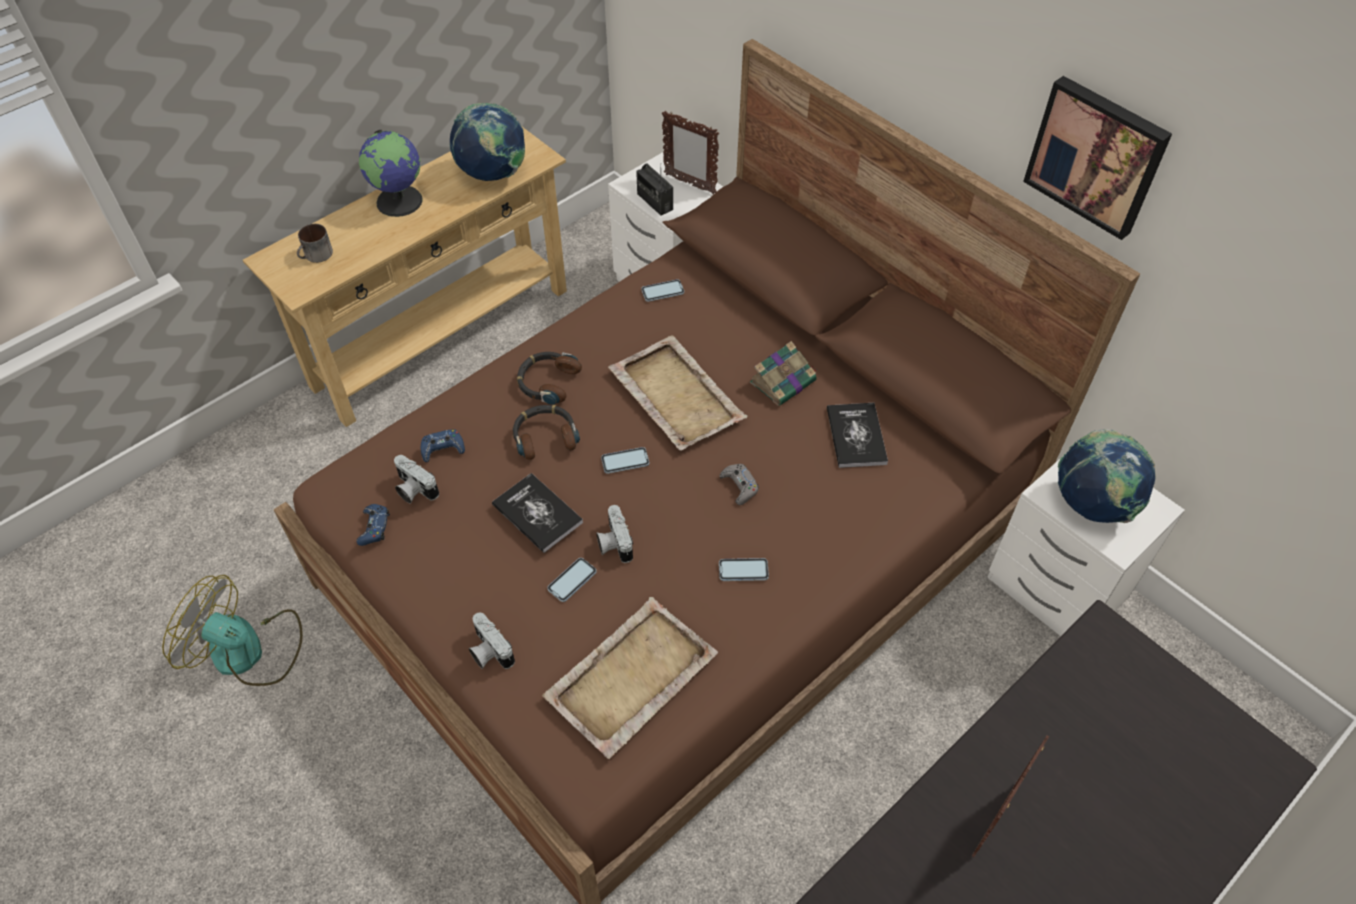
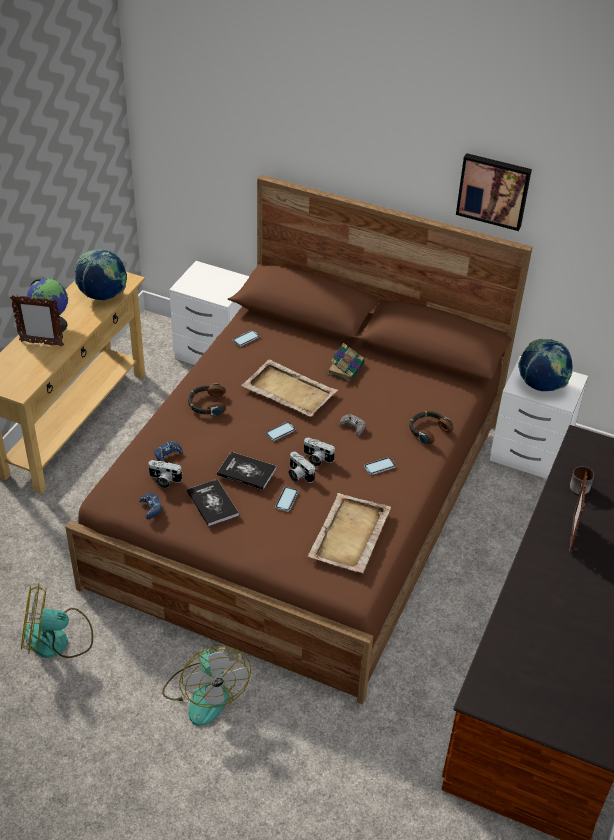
camera: 25 degrees left, 10 degrees down
(316, 256) = (17, 369): mug -> mug (580, 489)
(386, 811) = (205, 693): none -> fan
(488, 651) = (261, 547): camera -> camera (316, 459)
(545, 436) = (226, 431): headphones -> headphones (428, 430)
(654, 202) = (206, 292): radio -> none
(689, 184) = (221, 277): picture frame -> picture frame (41, 343)
(856, 436) = (402, 384): book -> book (212, 503)

